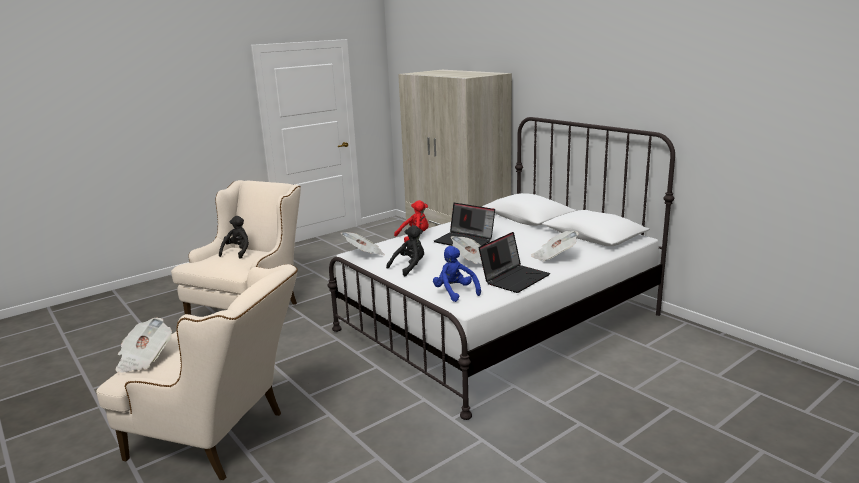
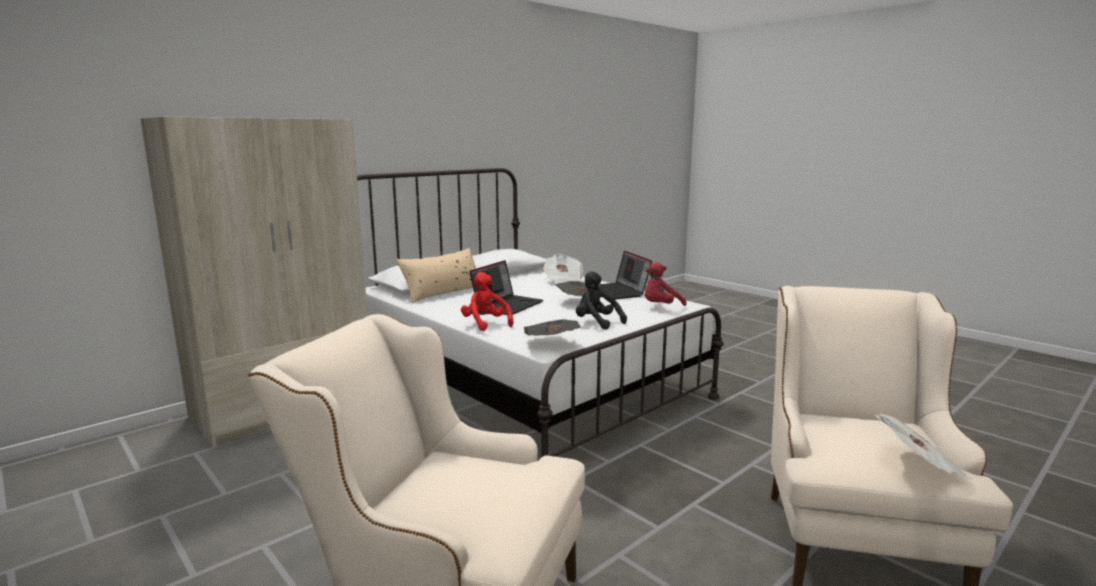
camera: 95 degrees left, 5 degrees down
(237, 252) = (454, 476): black plush toy -> none
(455, 292) = (660, 307): blue plush toy -> red plush toy
(503, 222) = (443, 293): none -> beige pillow
(514, 278) = (618, 292): laptop -> laptop turned 150 degrees counterclockwise

